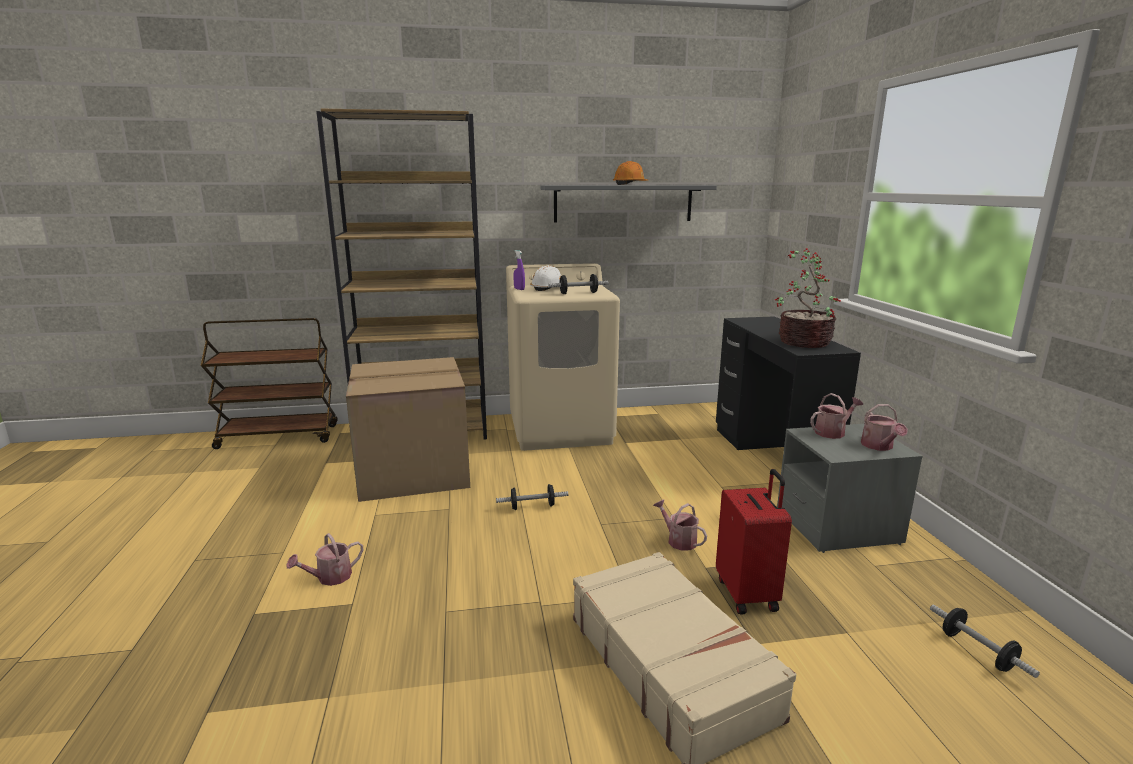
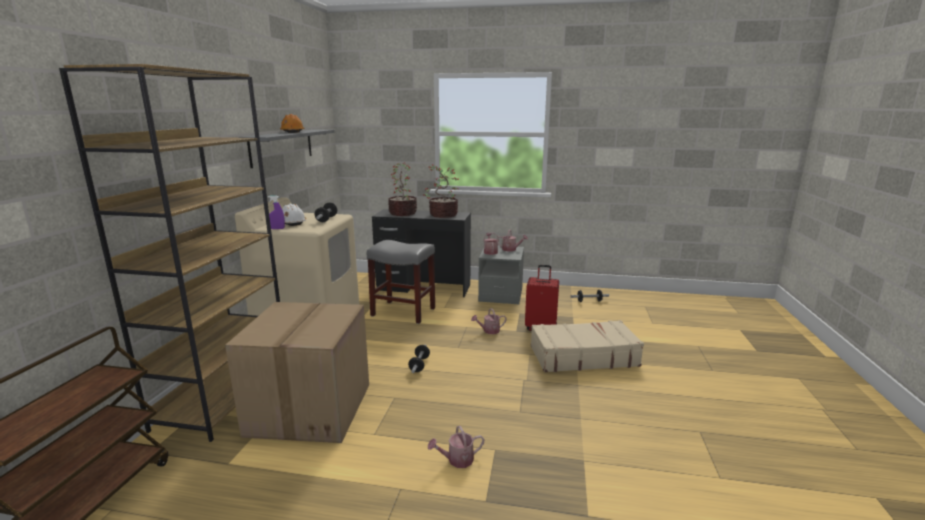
camera: 70 degrees left, 0 degrees up
(329, 578) = (457, 460): watering can -> watering can turned 90 degrees clockwise
(670, 462) = (402, 312): none -> grey stool
(769, 325) = (402, 213): none -> potted plant

